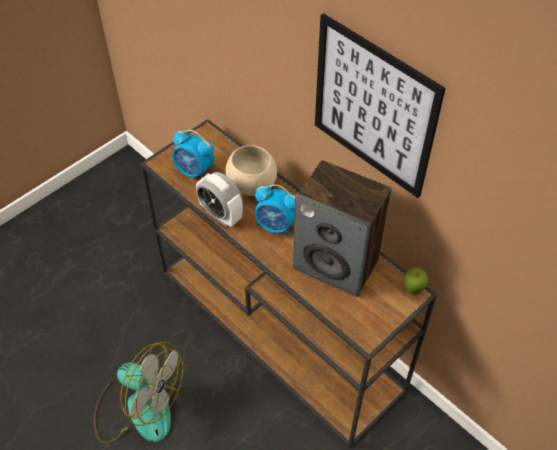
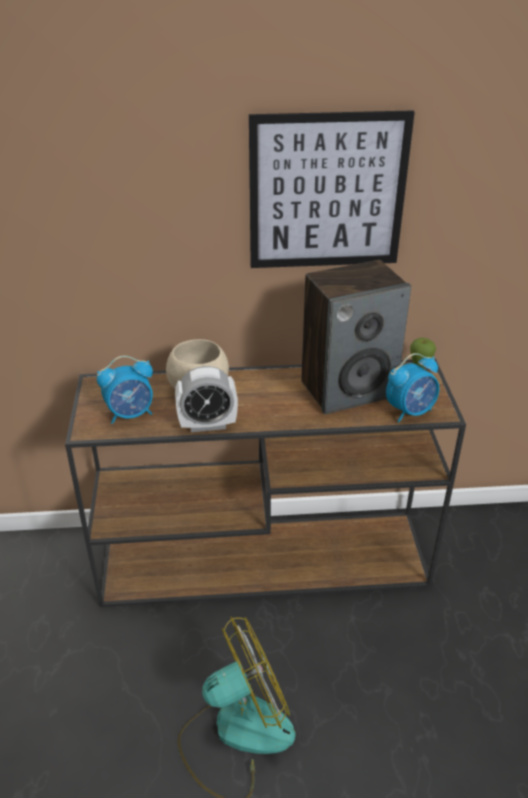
camera: 50 degrees left, 15 degrees down
(276, 225) = (264, 400): alarm clock -> alarm clock (410, 411)

